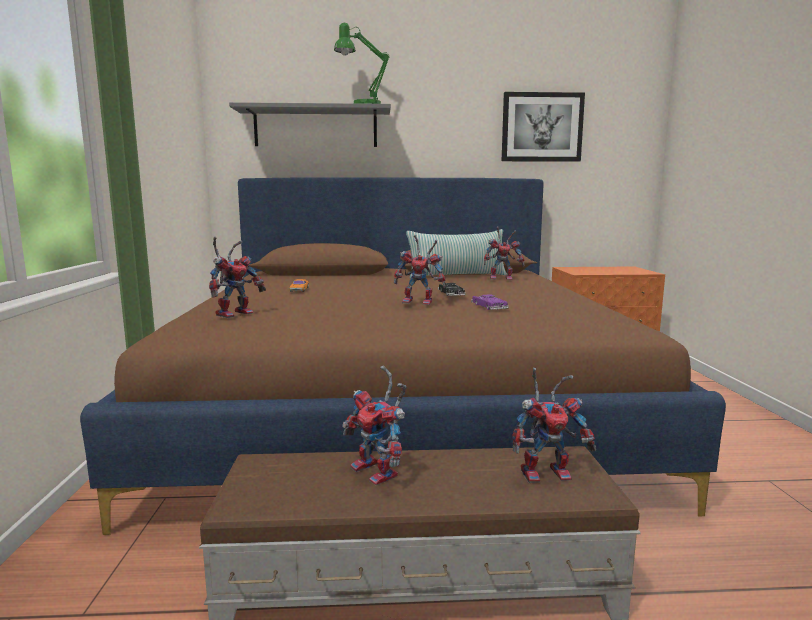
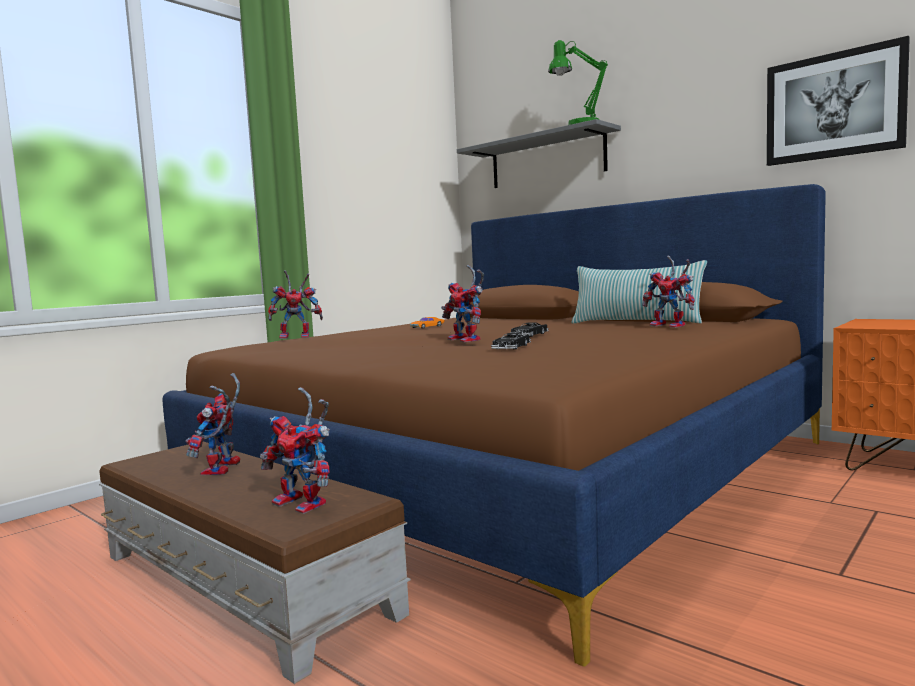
camera: 45 degrees right, 5 degrees down
(489, 306) = (511, 347): purple toy car -> black toy car

